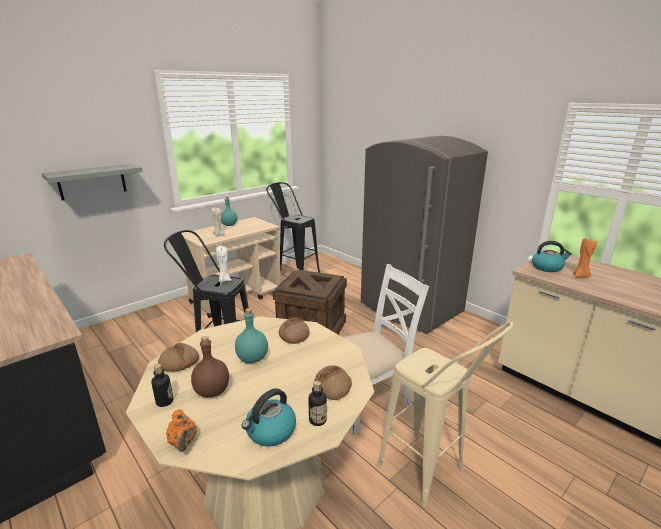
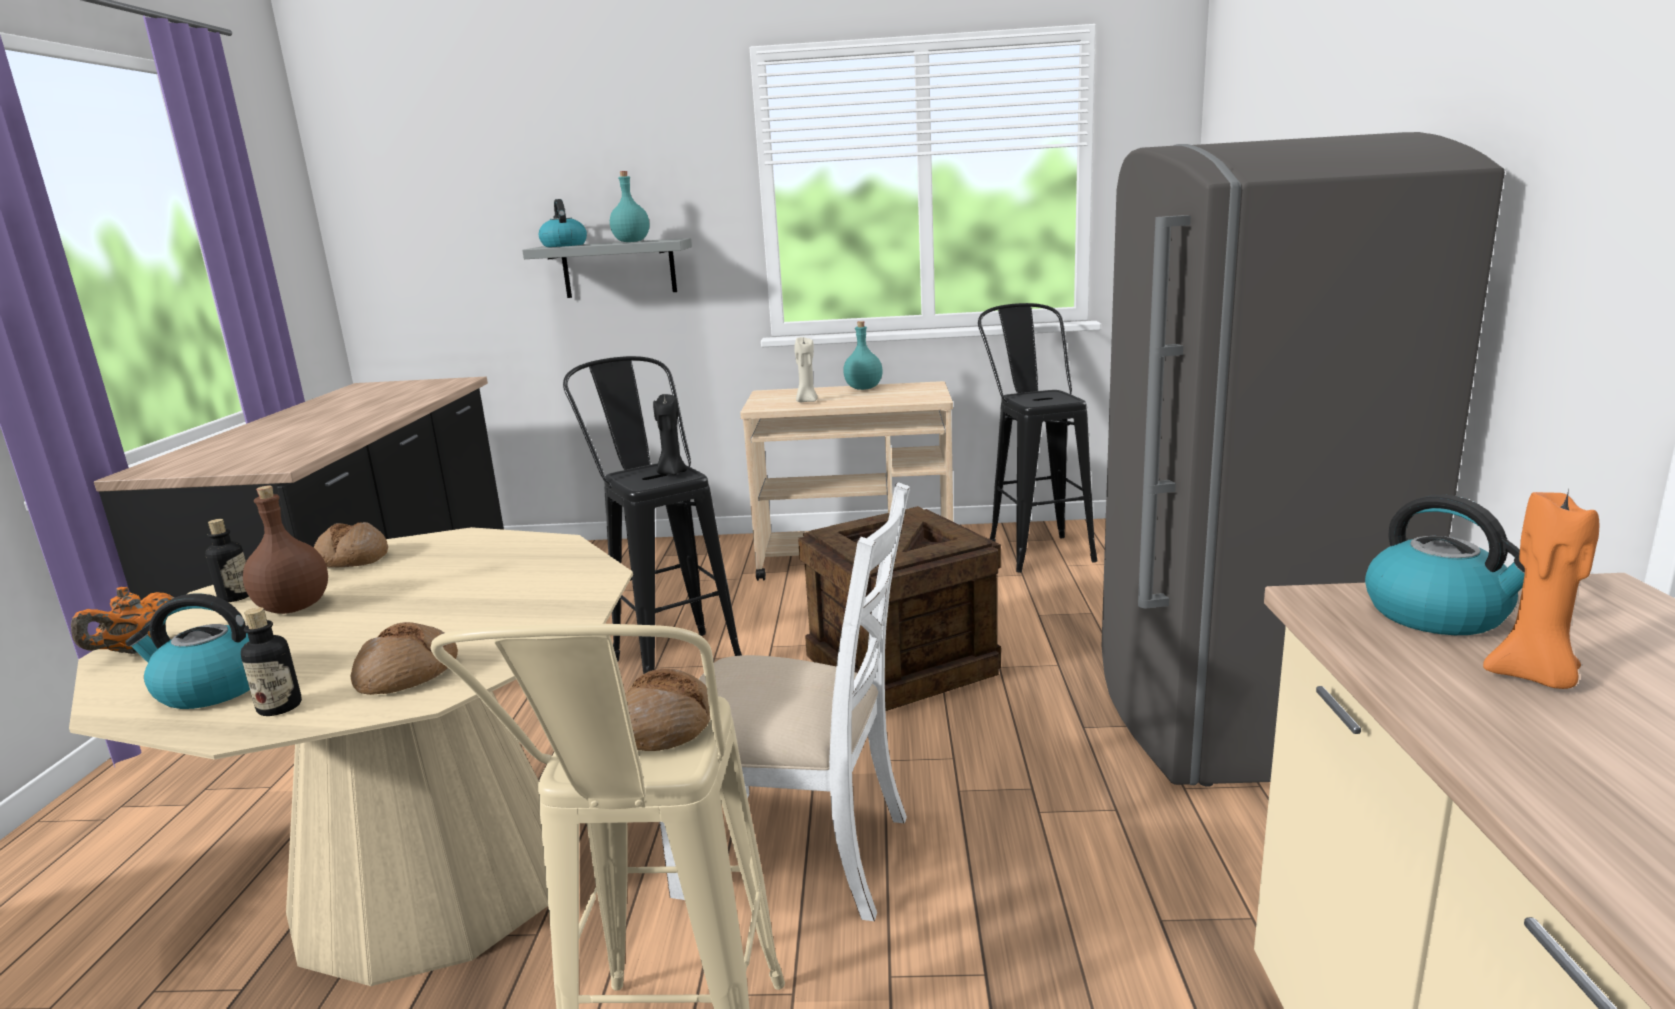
camera: 45 degrees right, 5 degrees down
(66, 172) = (564, 245): none -> kettle
(224, 280) = (672, 473): white candle -> black candle
(252, 359) = (425, 588): turquoise bottle -> turquoise bottle (631, 242)
(294, 335) = (550, 578): bread -> bread (664, 726)

